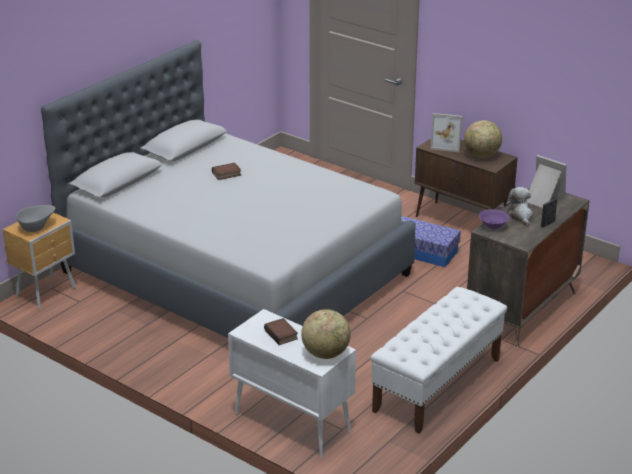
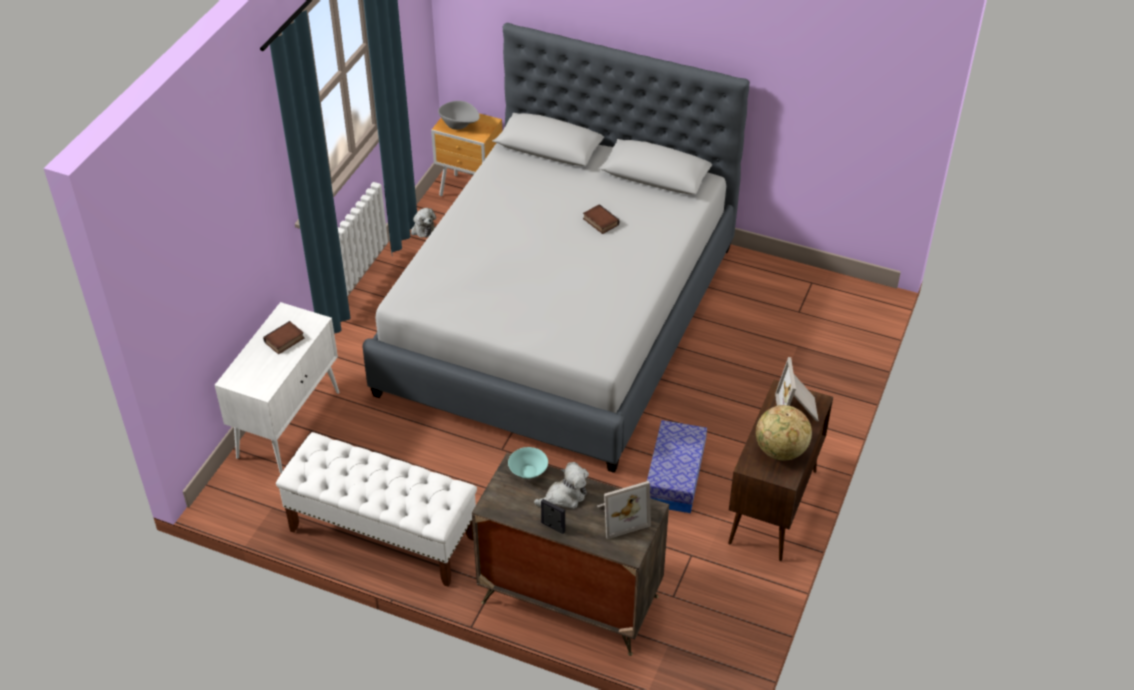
camera: 75 degrees right, 15 degrees up
(75, 324) = (421, 228): none -> plush toy
(326, 353) = (255, 380): globe -> none
(492, 226) = (528, 471): purple bowl -> turquoise bowl
(542, 199) = (620, 516): picture frame -> picture frame turned 45 degrees clockwise

